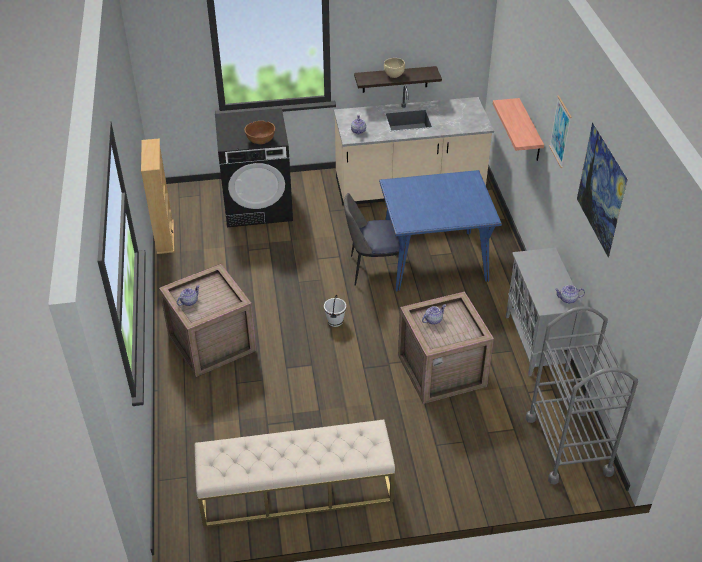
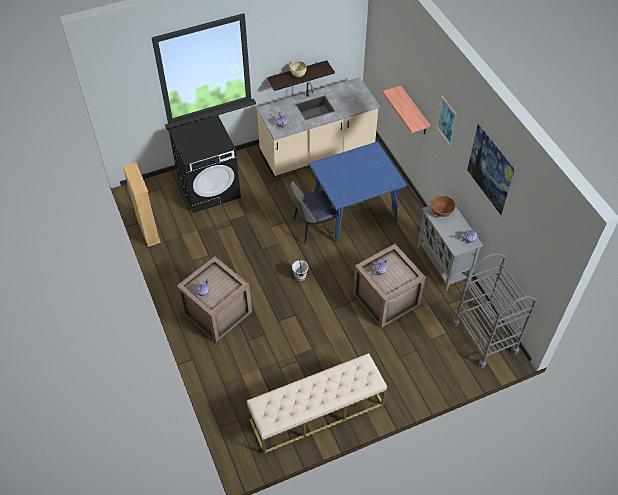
camera: 15 degrees left, 10 degrees up
(260, 140) = (213, 148): brown bowl -> brown bowl (441, 211)

